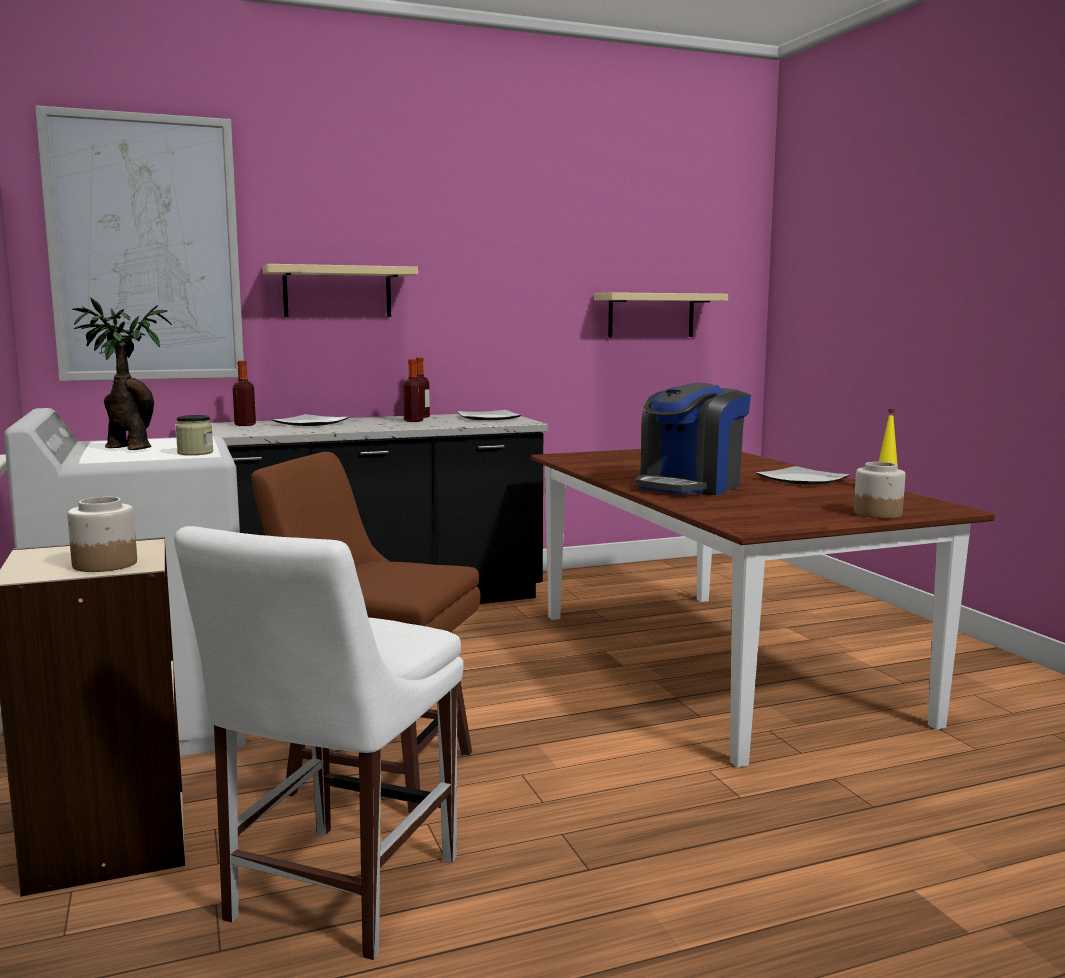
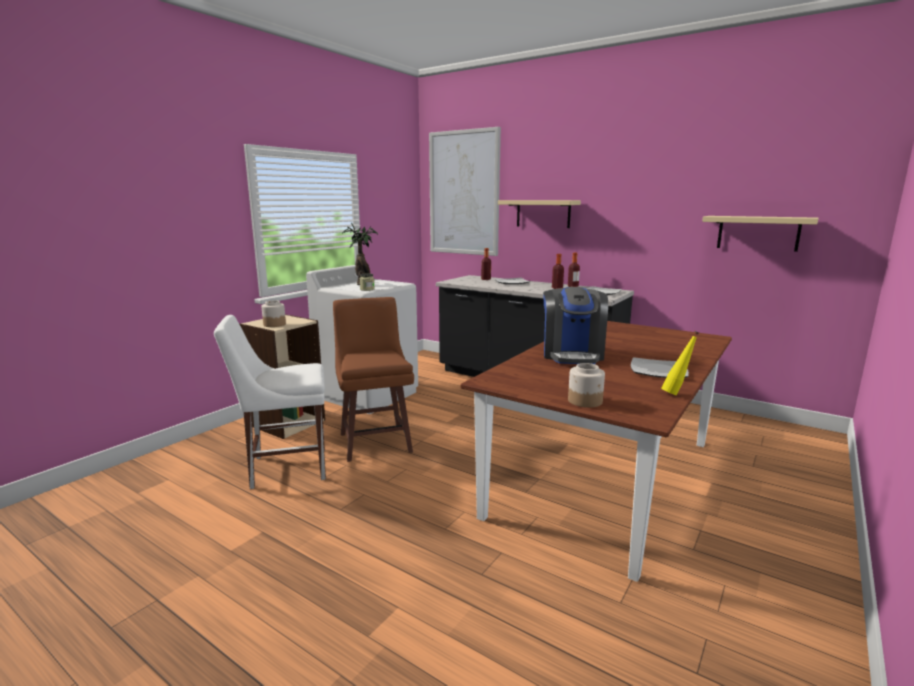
camera: 55 degrees right, 5 degrees up
(690, 486) = (572, 354): coffee machine -> coffee machine turned 90 degrees counterclockwise

